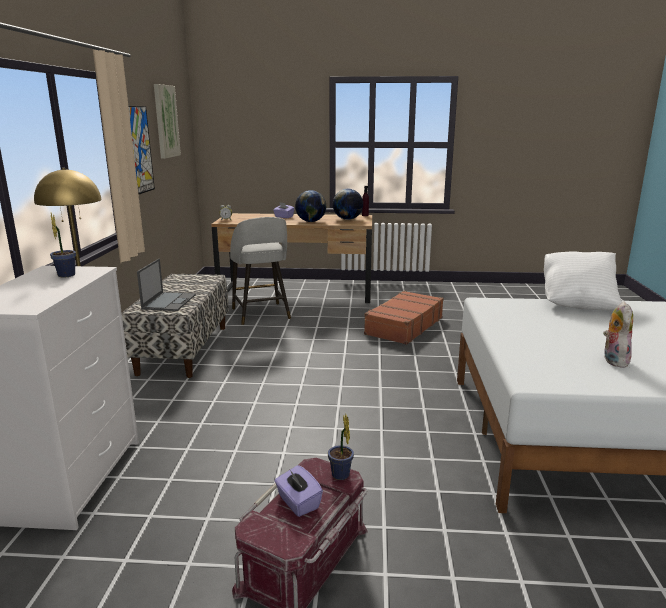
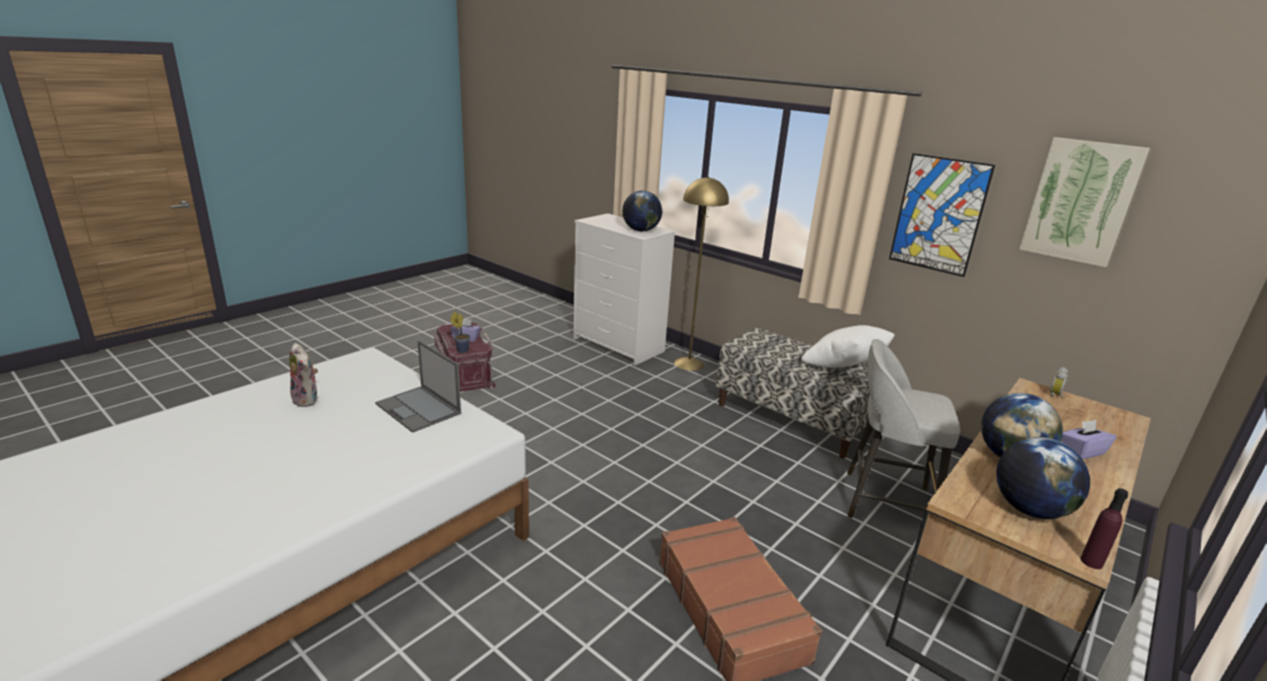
camera: 125 degrees right, 5 degrees up
(66, 274) = (640, 230): potted plant -> globe
(169, 301) = (770, 346): laptop -> laptop (419, 409)
(577, 303) = (379, 487): white pillow -> white pillow (844, 368)

